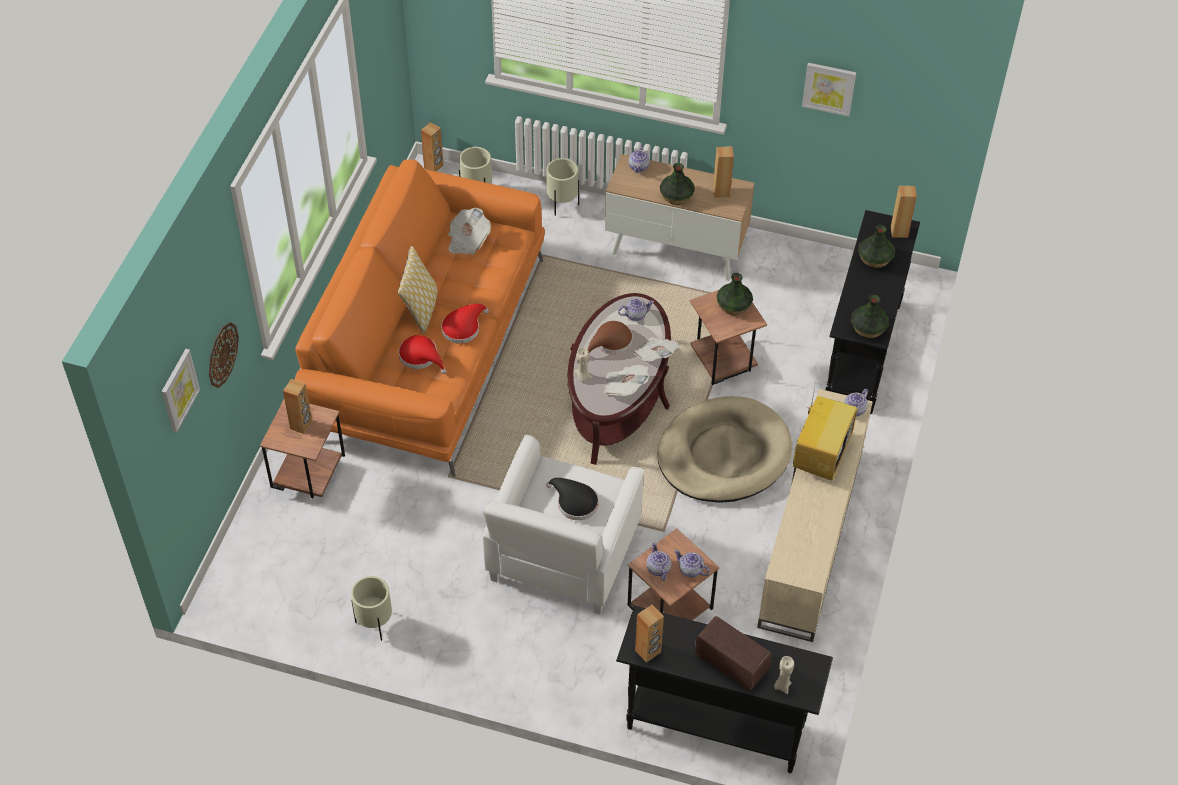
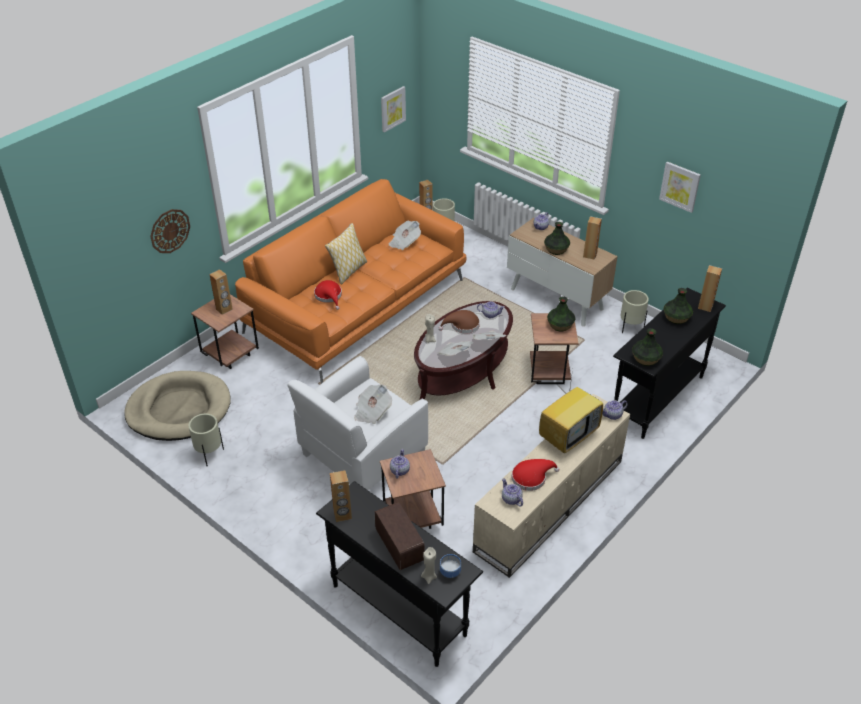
camera: 25 degrees right, 10 degrees down
(179, 390) = (112, 230): picture -> picture (392, 108)
(463, 328) = (368, 288): red hat -> red hat (531, 477)
(562, 205) = (495, 254): beige planter -> beige planter (630, 328)
(574, 502) = (372, 412): black hat -> newspaper
(690, 570) = (422, 479): teapot -> teapot (511, 499)
(723, 454) = (516, 430): beige dog bed -> beige dog bed (179, 409)
(799, 671) = (449, 571): none -> bowl

